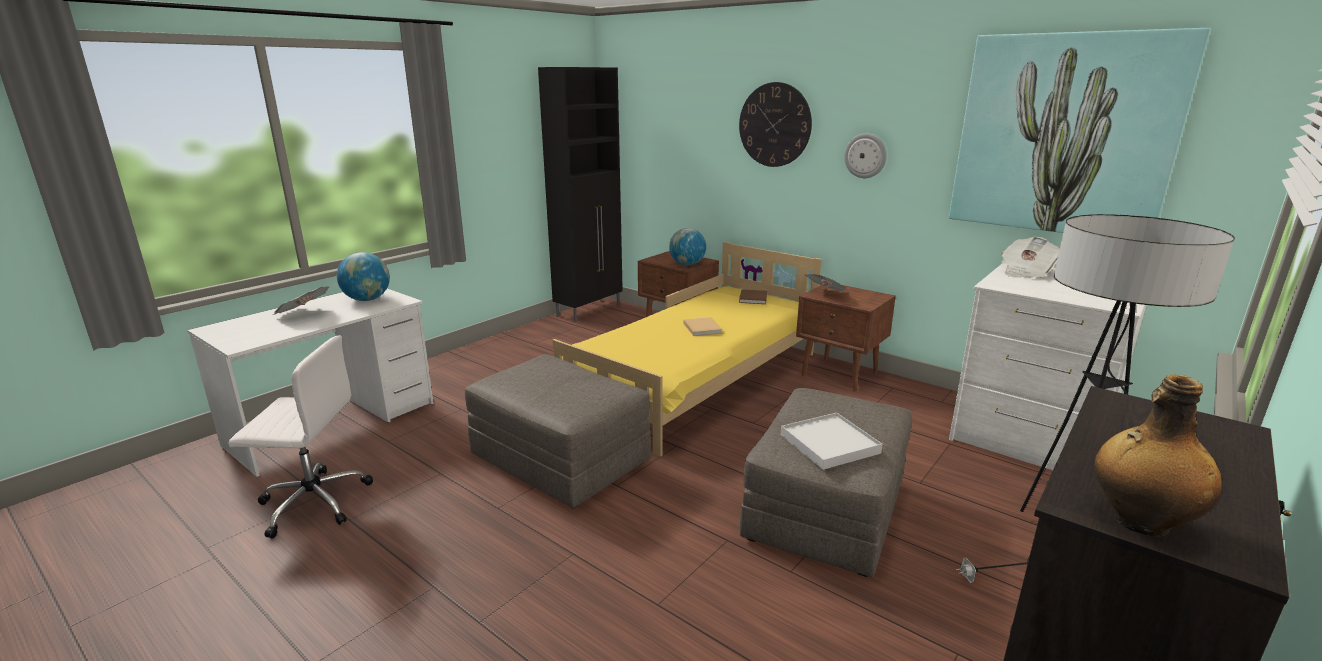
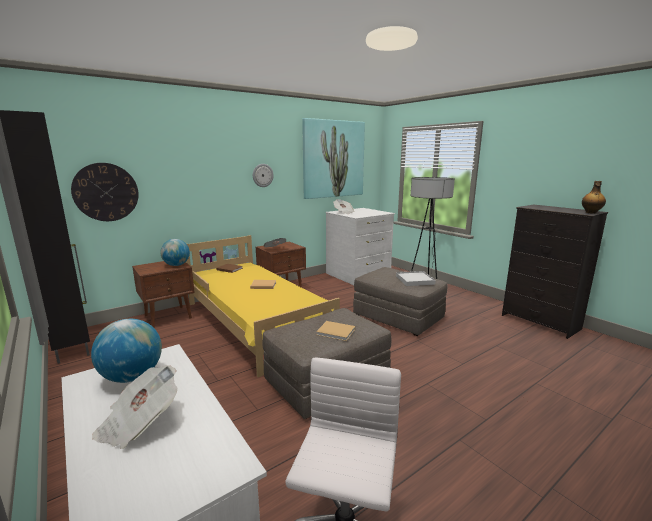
camera: 75 degrees left, 5 degrees down
(542, 391) = (337, 332): none -> beige book
(774, 125) = (206, 162): wall clock -> wall clock (106, 192)

